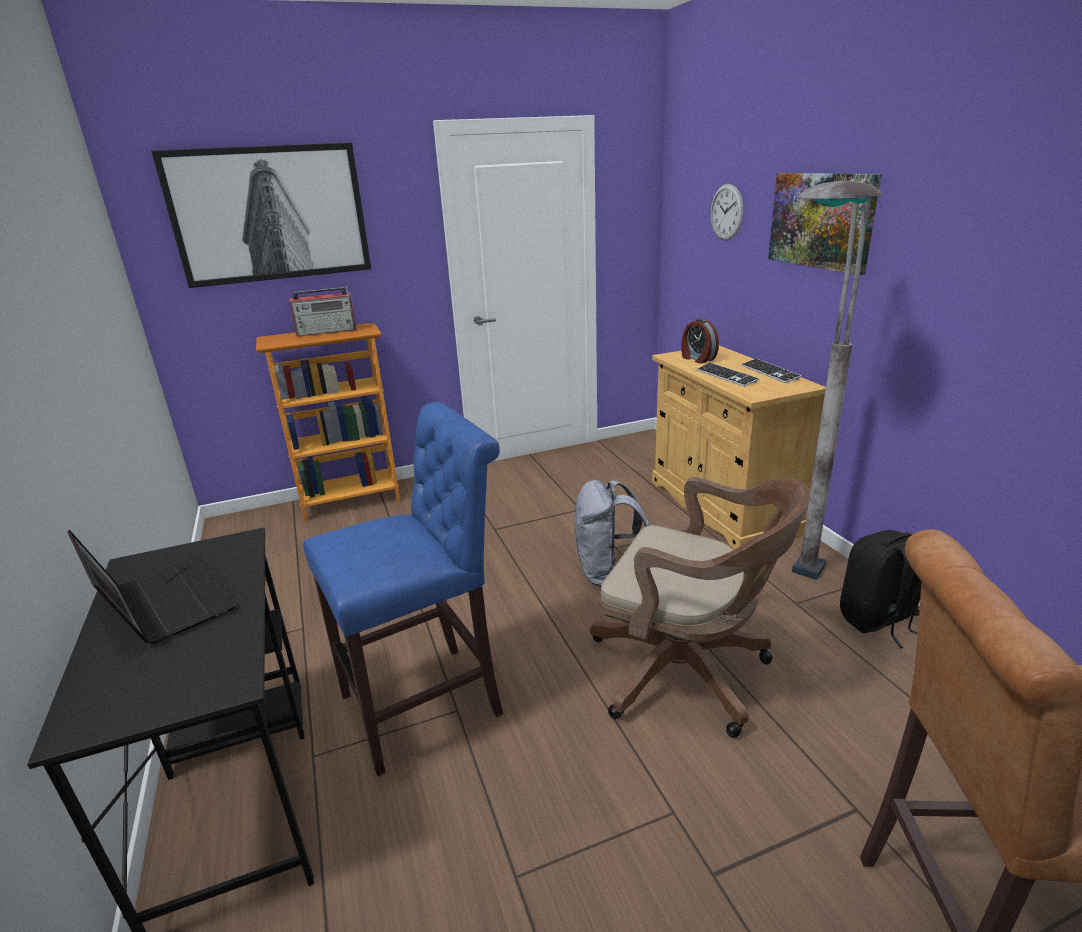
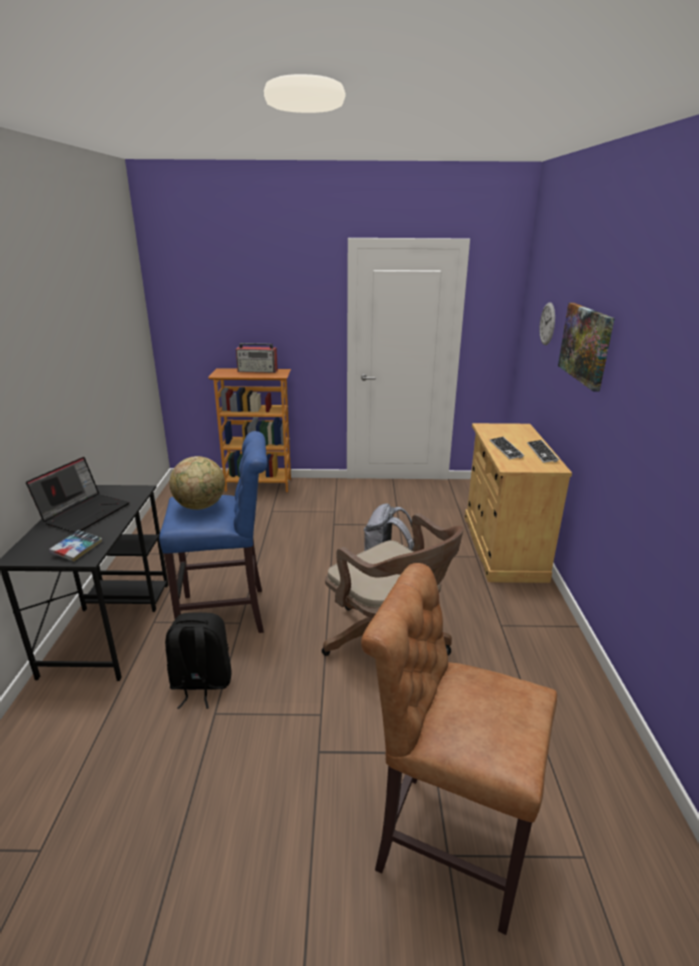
camera: 20 degrees right, 0 degrees up
(163, 603) = (85, 512): laptop -> laptop turned 45 degrees clockwise
(199, 675) = (77, 549): none -> book
(270, 214) = (234, 292): picture -> none
(376, 541) = (200, 506): none -> globe
(697, 359) = (501, 432): alarm clock -> none
(789, 597) = (499, 620): grey floor lamp -> none
(878, 621) = (552, 654): black backpack -> black backpack (200, 684)

